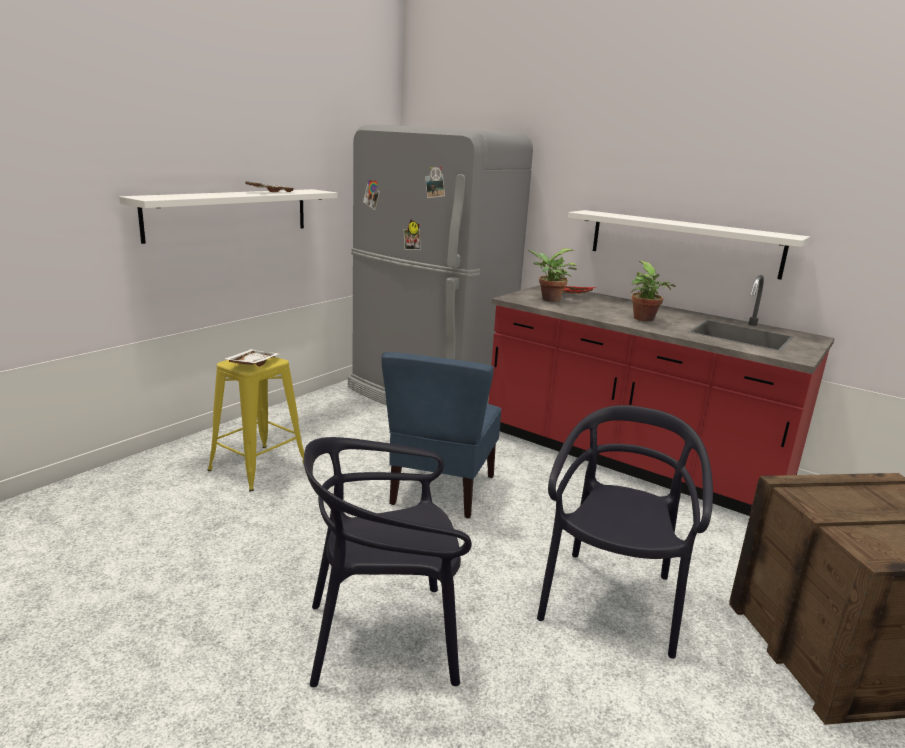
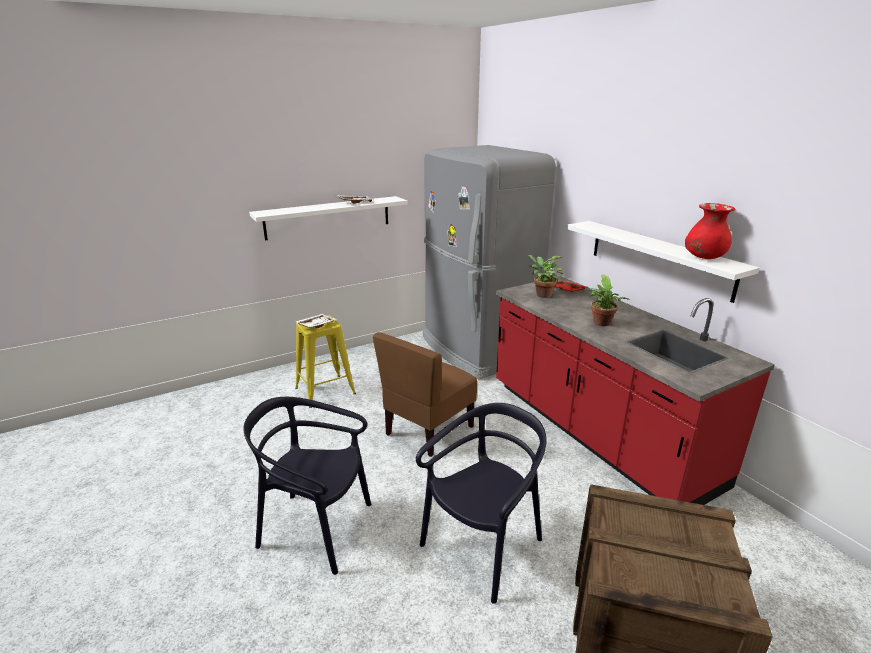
camera: 25 degrees right, 5 degrees up
(441, 490) = (428, 430): blue chair -> brown chair
(751, 231) = (704, 257): none -> red vase

